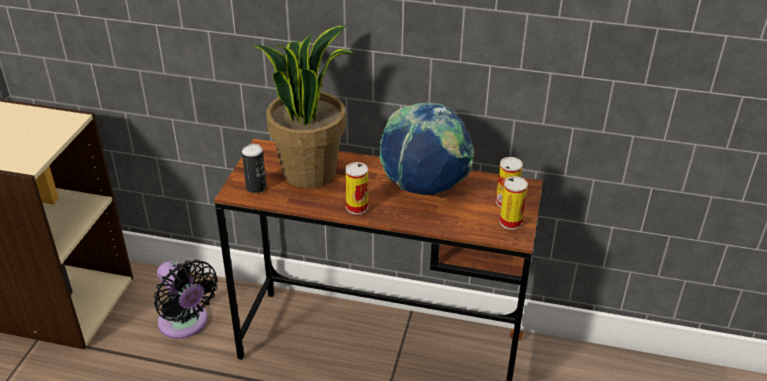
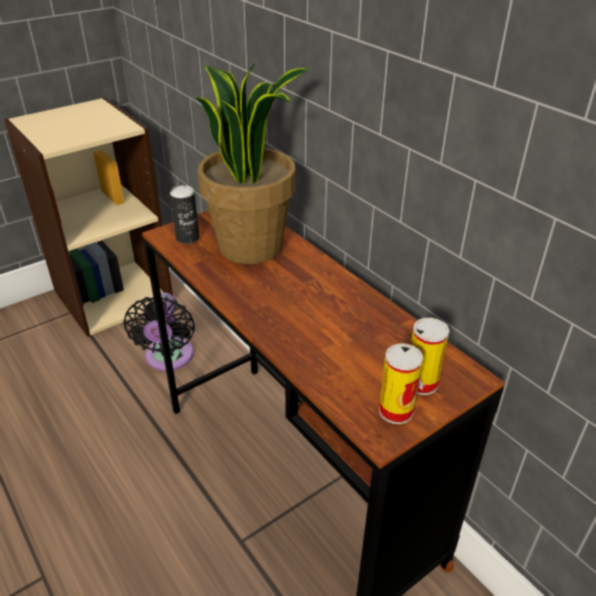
camera: 40 degrees right, 0 degrees up
(357, 207) = (247, 301): can -> none
(425, 187) = (343, 317): globe -> none

